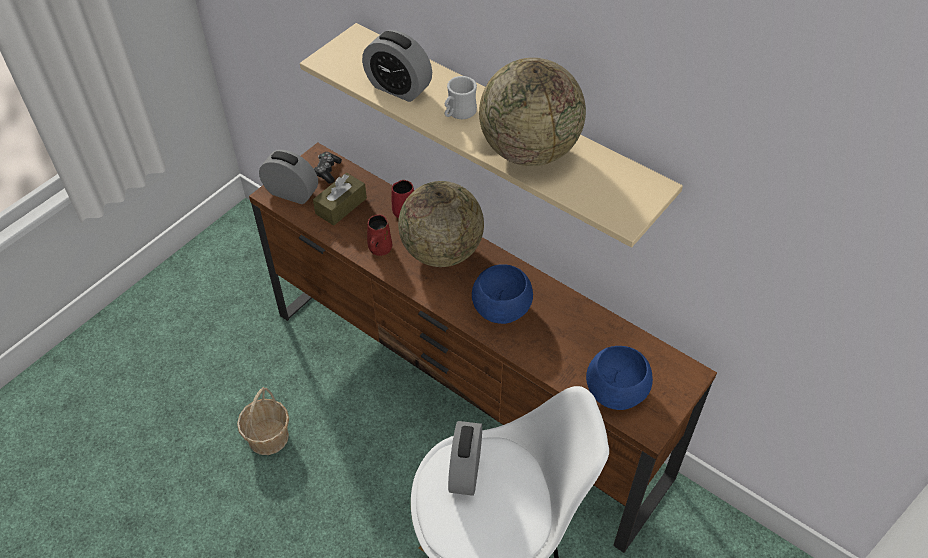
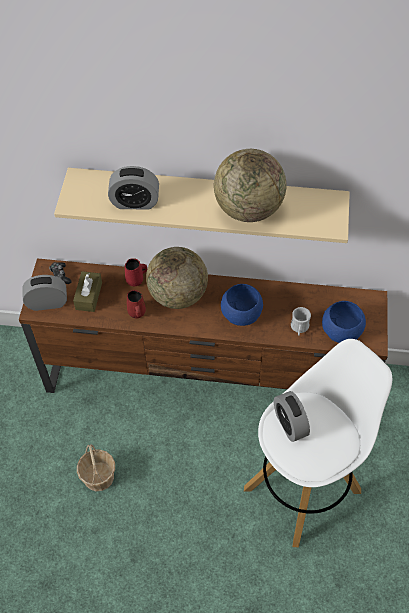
camera: 30 degrees left, 5 degrees up
(458, 113) = (186, 203): white mug -> white mug (299, 328)

